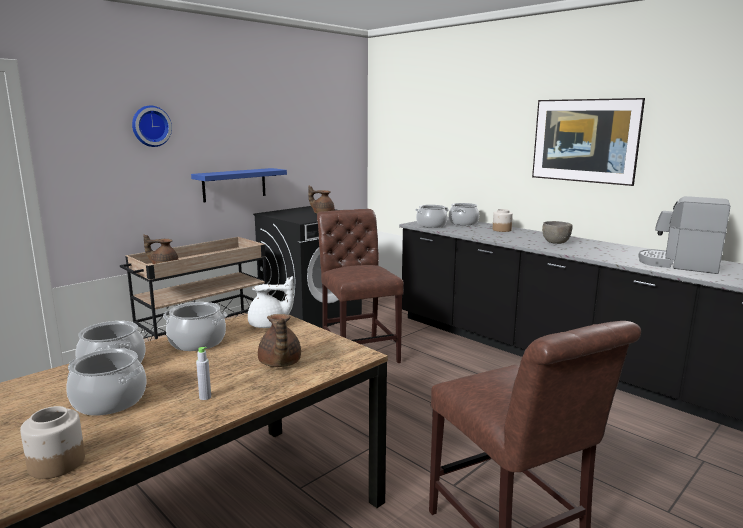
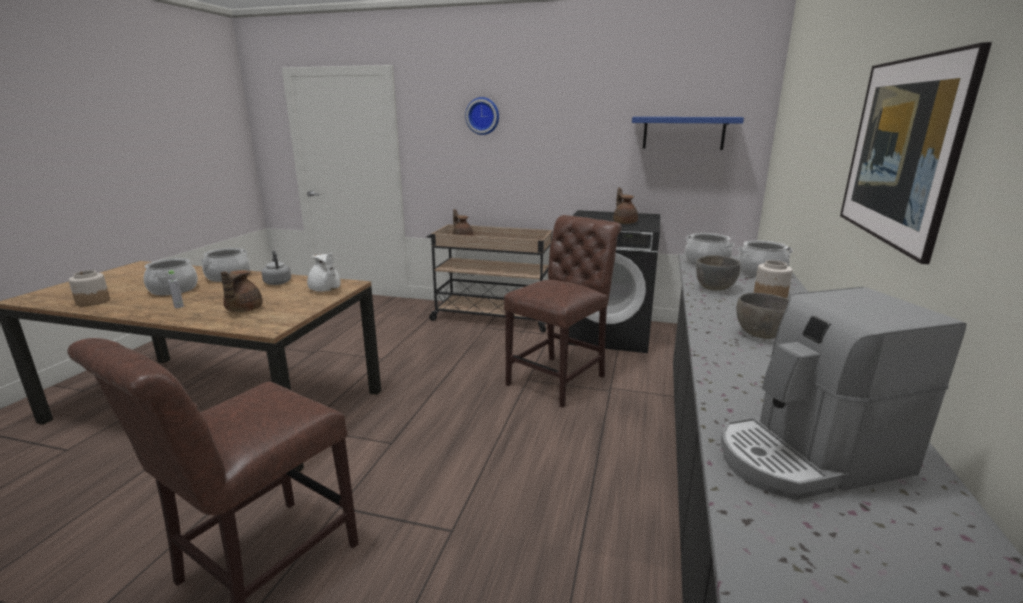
camera: 60 degrees right, 5 degrees up
(197, 342) = (277, 282): cooking pot -> grey kettle
(234, 184) = (560, 177): blue shelf -> blue shelf (683, 133)
(279, 363) = (243, 310): brown teapot -> brown teapot turned 45 degrees counterclockwise
(479, 233) = (715, 288): none -> grey bowl
(679, 264) = (809, 457): coffee machine -> coffee machine turned 105 degrees counterclockwise

